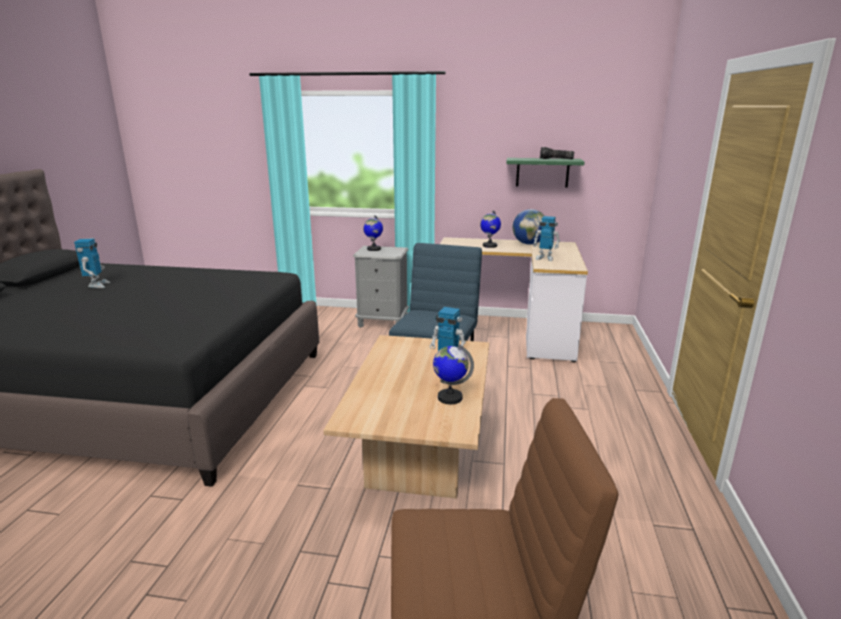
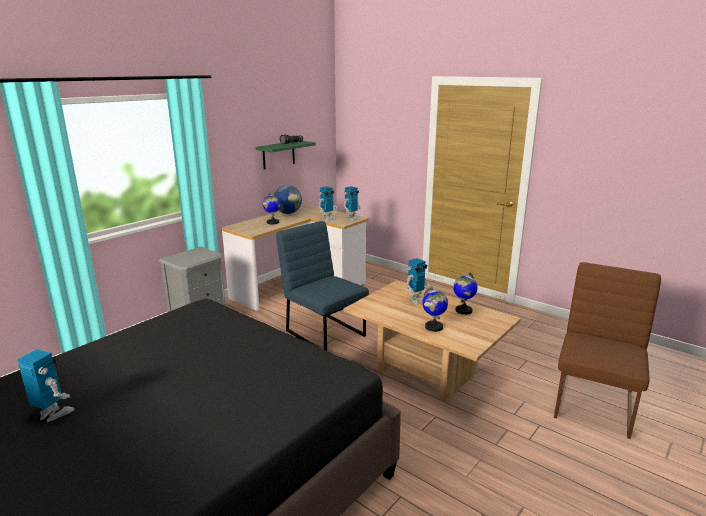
camera: 60 degrees left, 0 degrees up
(373, 249) = (181, 257): globe -> globe (433, 327)
(568, 266) = (352, 218): none -> toy robot

